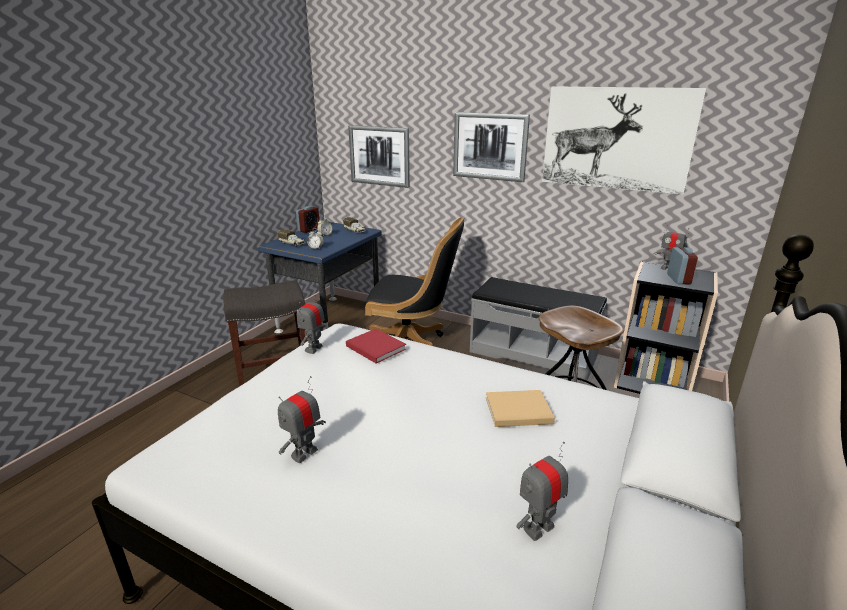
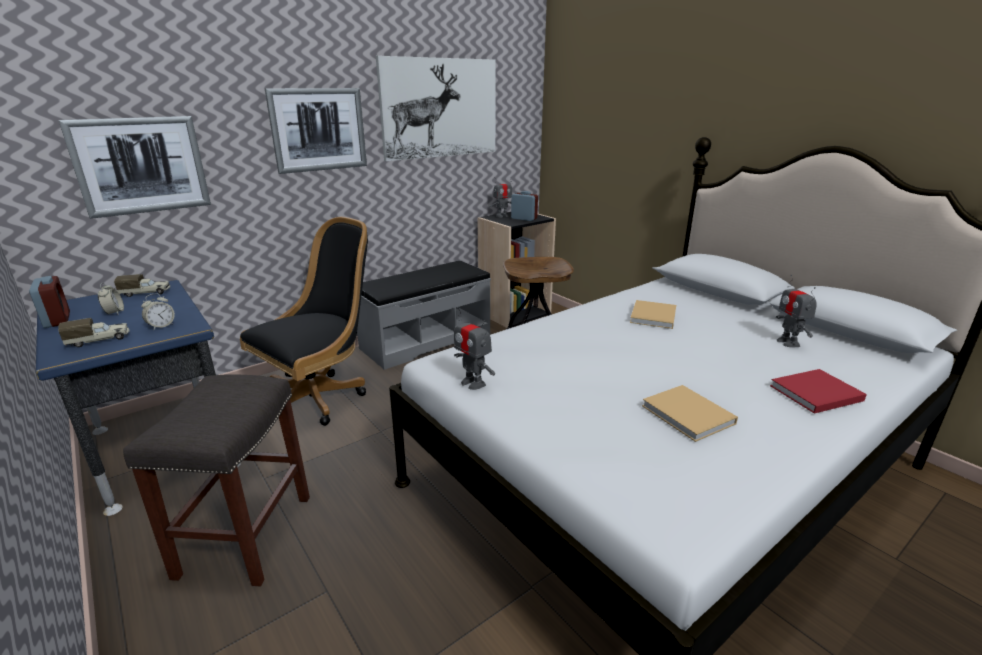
camera: 65 degrees left, 0 degrees up
(304, 453) = (689, 416): toy robot -> beige book
(374, 347) = (506, 347): red book -> red book (814, 393)

